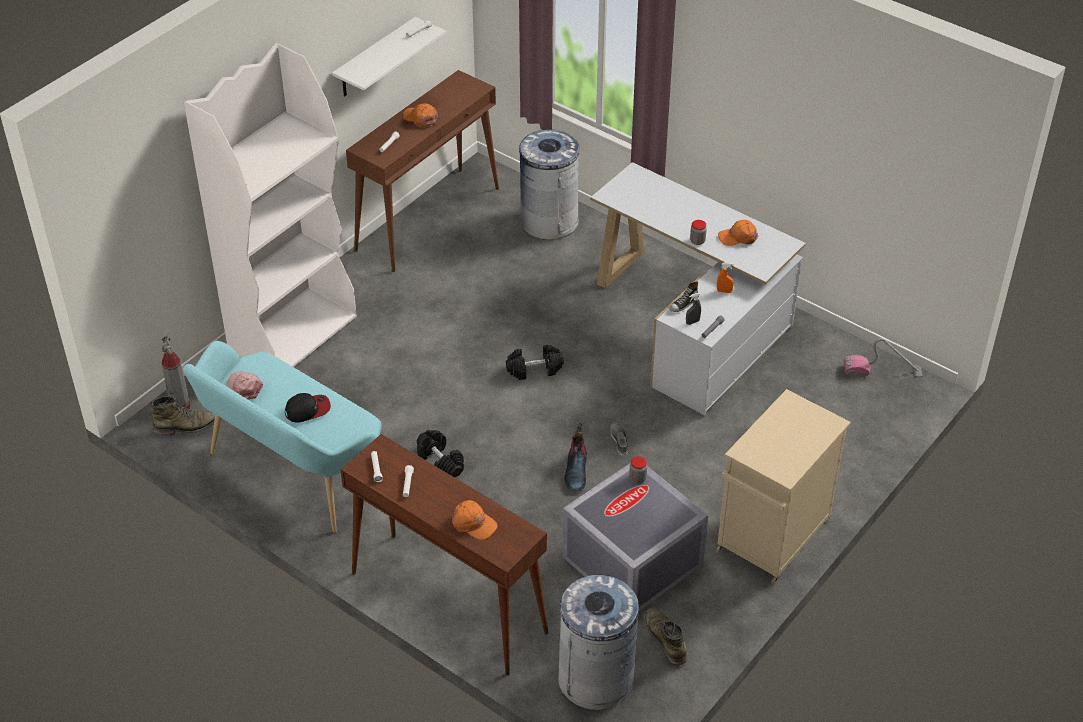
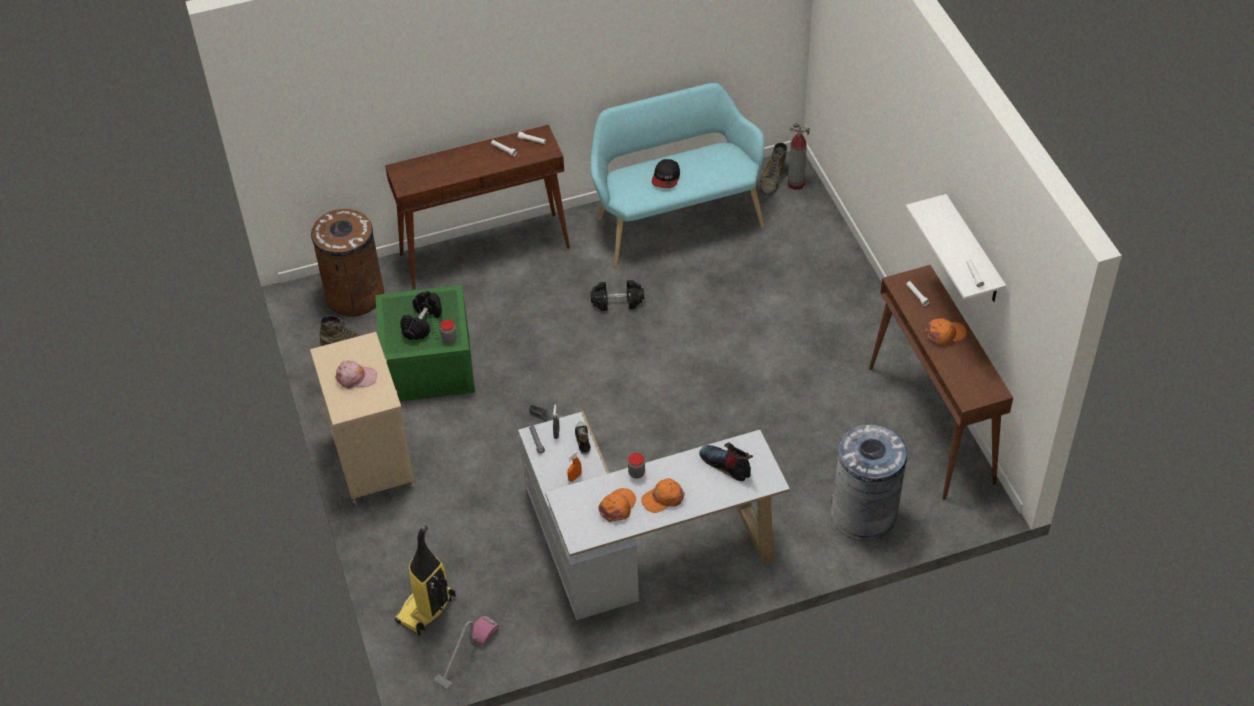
camera: 125 degrees right, 5 degrees up
(244, 387) = (719, 154): pink cap -> pink cap (356, 377)
(293, 332) = (835, 275): white bookcase -> none
(474, 523) = (439, 167): orange cap -> orange cap (663, 498)
(534, 369) = (671, 405): black dumbbell -> black dumbbell (422, 323)
(576, 471) = (540, 376): boot -> boot (726, 465)
(596, 679) = (355, 295): grey trash can -> brown trash can
(632, 562) = (427, 363): grey storage box -> green storage box
(872, 414) = (426, 610): none -> vacuum cleaner

